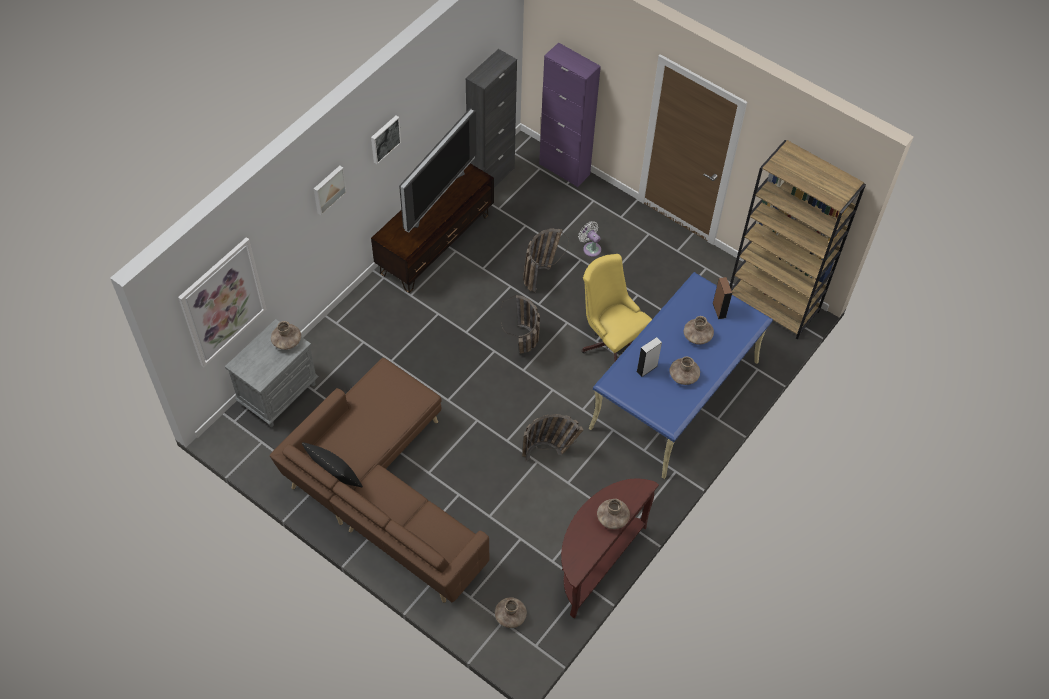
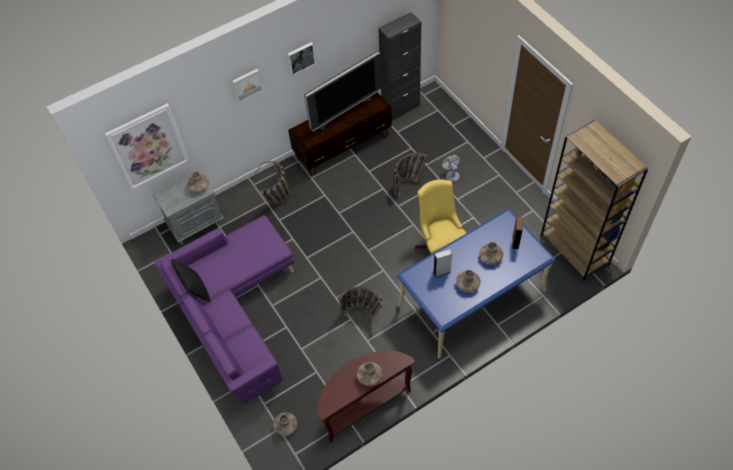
camera: 25 degrees right, 0 degrees up
(384, 495) = (235, 313): brown sofa -> purple sofa
(524, 345) = (376, 233): basket -> basket (277, 199)
(564, 169) = (455, 114): purple cabinet -> none

